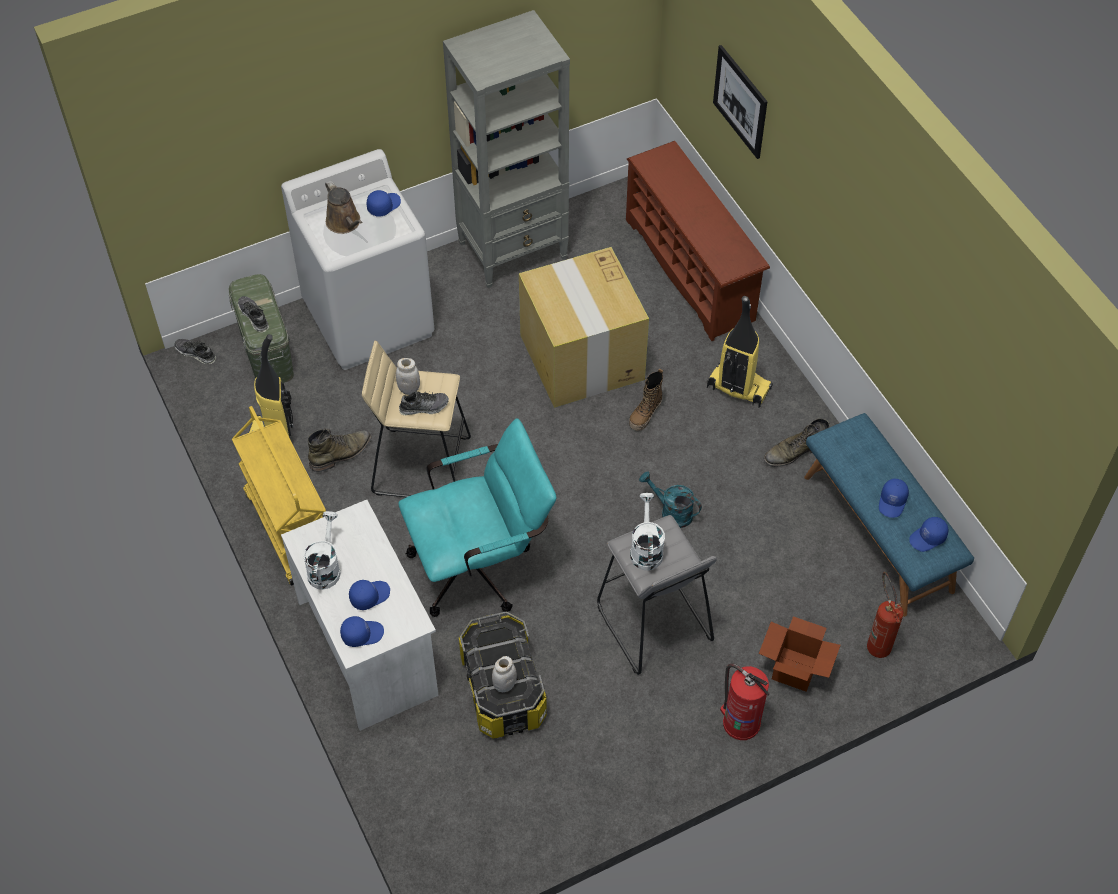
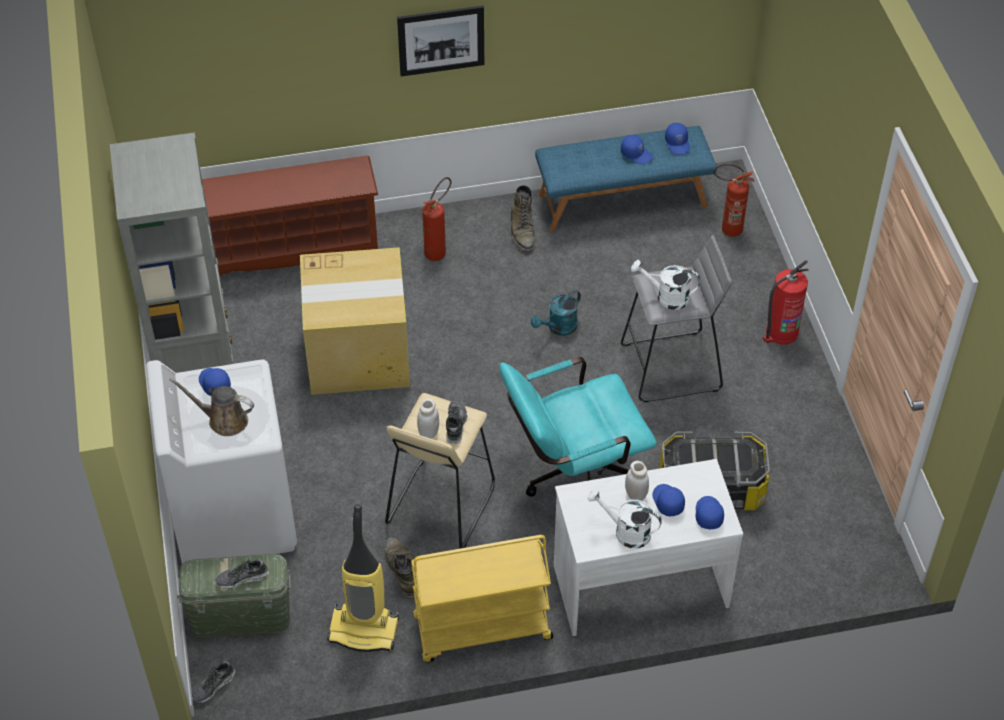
camera: 75 degrees left, 5 degrees down
(345, 223) = (224, 420): brown watering can -> brown watering can turned 150 degrees counterclockwise
(481, 565) = (574, 479): turquoise office chair -> turquoise office chair turned 105 degrees counterclockwise
(504, 684) = (737, 460): white jar -> white jar (635, 495)
(645, 414) = (444, 321): boot -> none
(737, 388) = (438, 250): vacuum cleaner -> fire extinguisher
(740, 101) = (267, 59): picture -> picture (441, 40)
(795, 669) = (740, 286): cardboard box -> none

